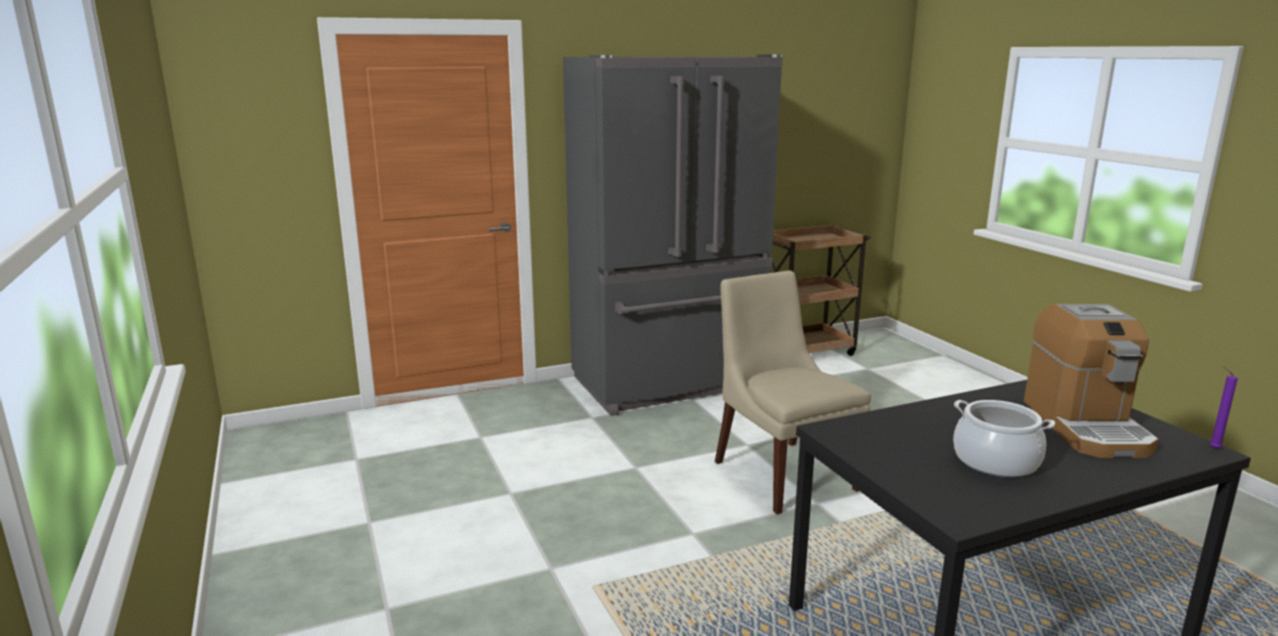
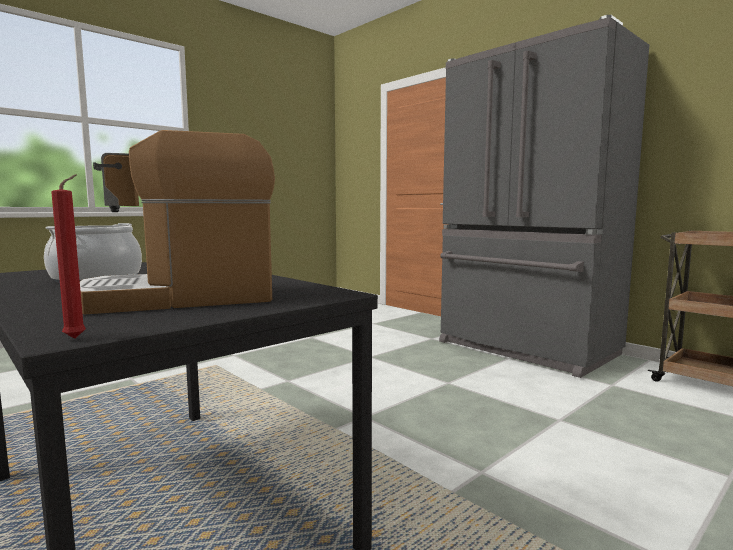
camera: 70 degrees right, 10 degrees down
(782, 473) = (407, 399): beige chair -> none
(1212, 448) = (78, 337): purple candle -> red candle

